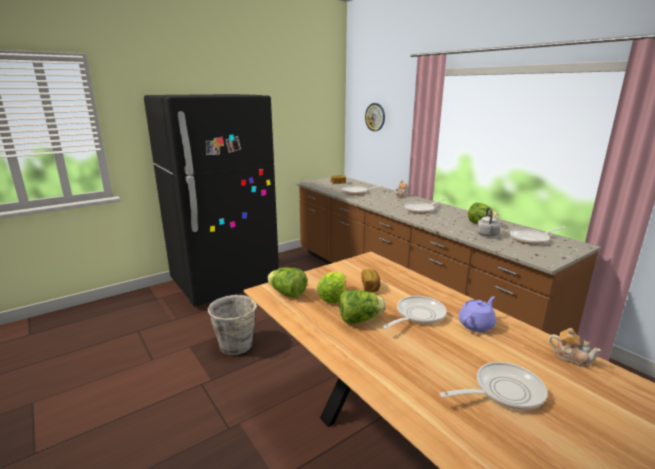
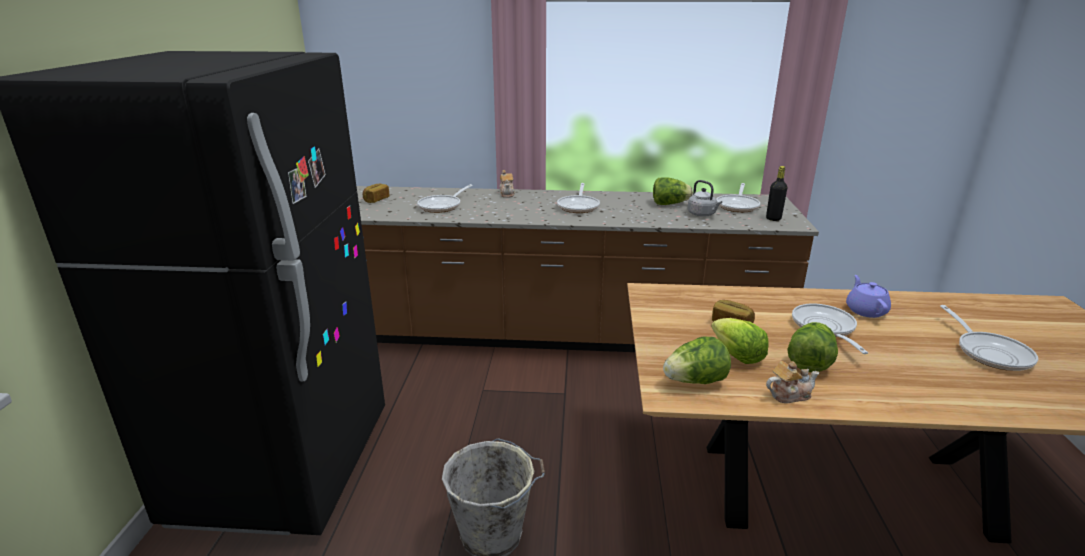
camera: 50 degrees left, 5 degrees up
(375, 117) = (393, 72): wall clock -> none
(503, 391) = (989, 352): frying pan -> frying pan turned 150 degrees clockwise
(537, 253) = (773, 218): none -> black bottle
(571, 357) = (947, 302): teapot -> teapot (788, 395)

